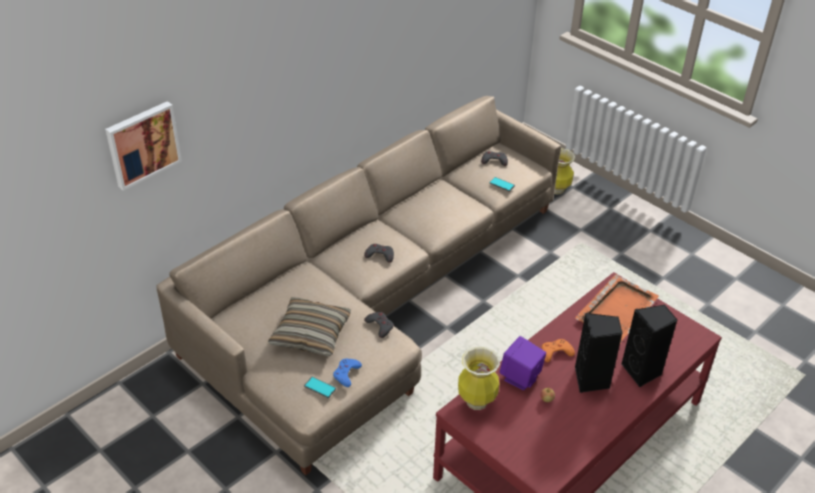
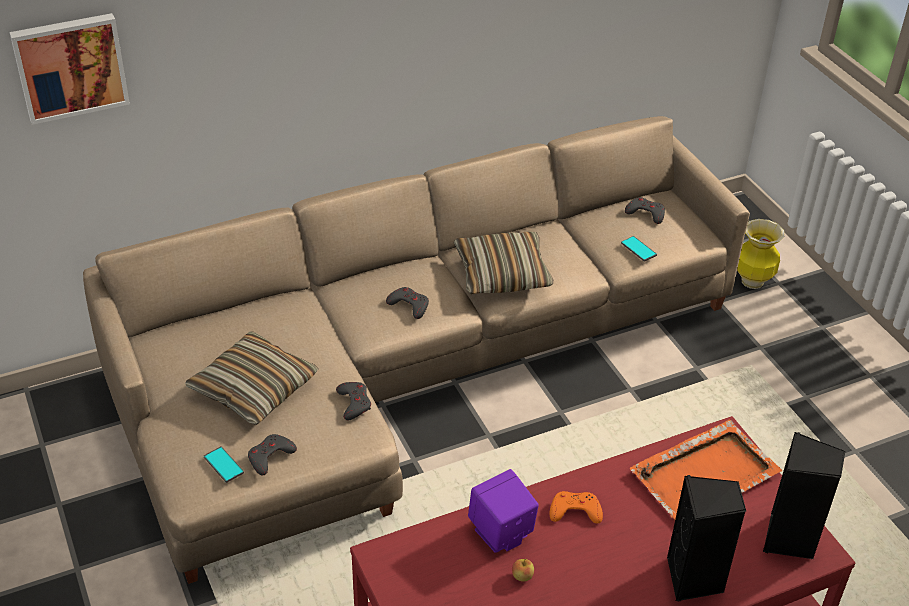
camera: 20 degrees right, 0 degrees up
(346, 374) = (270, 457): blue game controller -> grey game controller
(427, 220) = (502, 273): none -> pillow
(476, 402) = (416, 549): vase -> none
(592, 380) = (607, 569): black speaker -> black speaker (790, 540)

